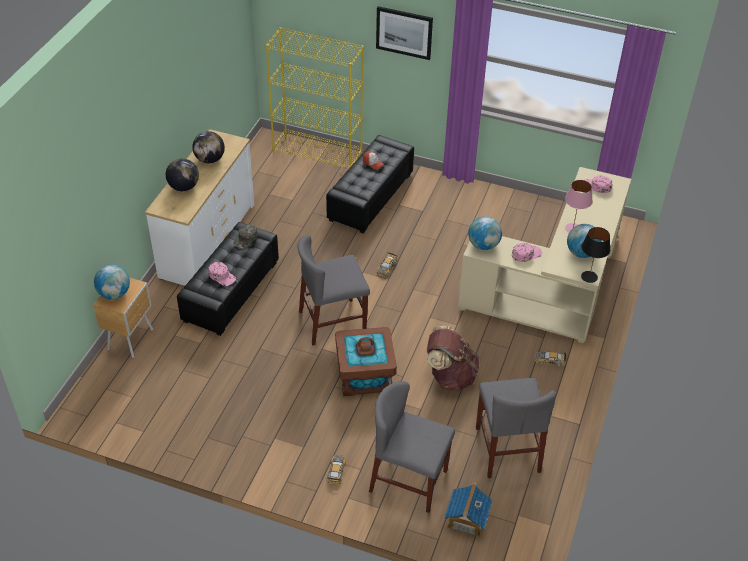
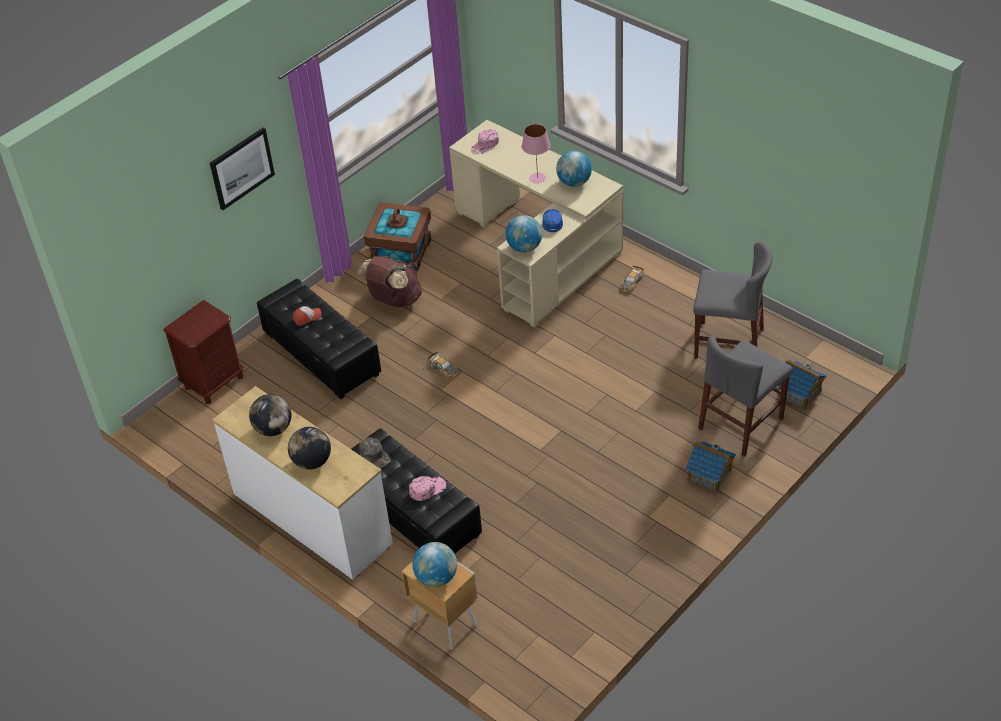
camera: 65 degrees left, 0 degrees up
(318, 153) = (214, 382): yellow bookcase -> brown nightstand
(332, 321) = (503, 432): grey chair -> none
(336, 471) = (709, 475): toy car -> toy house
(365, 375) = (593, 424): brown storage box -> brown storage box (401, 252)
(450, 376) = (622, 359): brown backpack -> brown backpack (394, 300)
(526, 254) = (552, 221): pink cap -> blue cap
(589, 277) = (608, 187): black table lamp -> none

